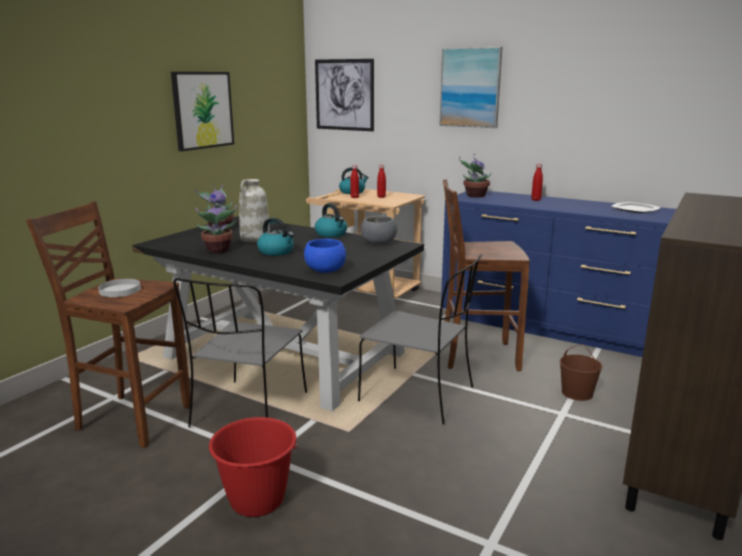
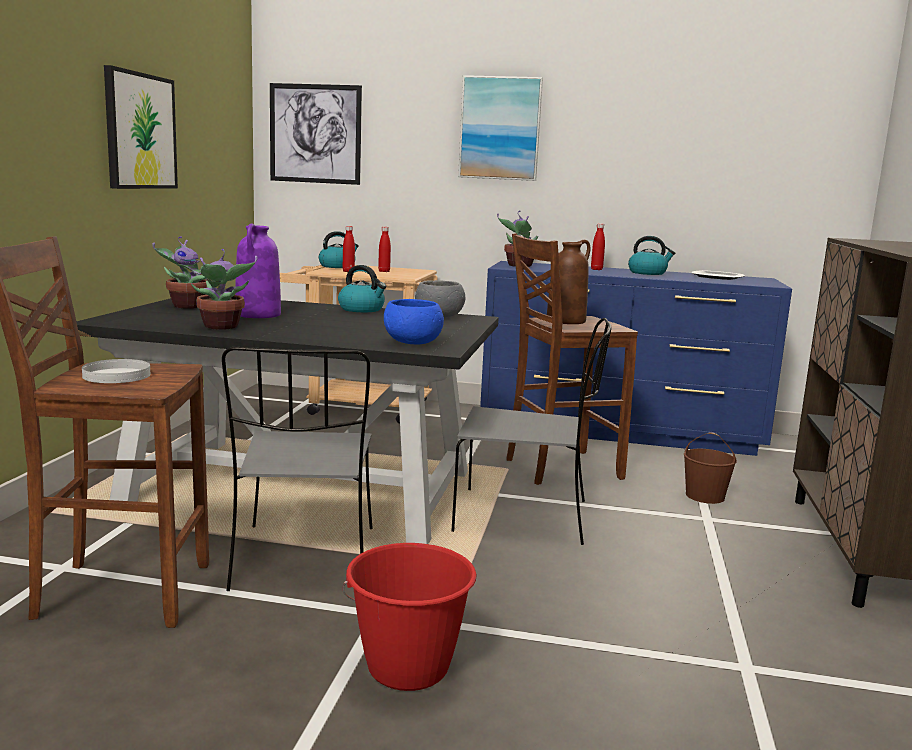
camera: 20 degrees left, 5 degrees down
(255, 239) = (258, 315): white vase -> purple vase
(276, 252) = (312, 326): kettle -> kettle (648, 273)
(483, 246) = (566, 321): none -> brown vase

